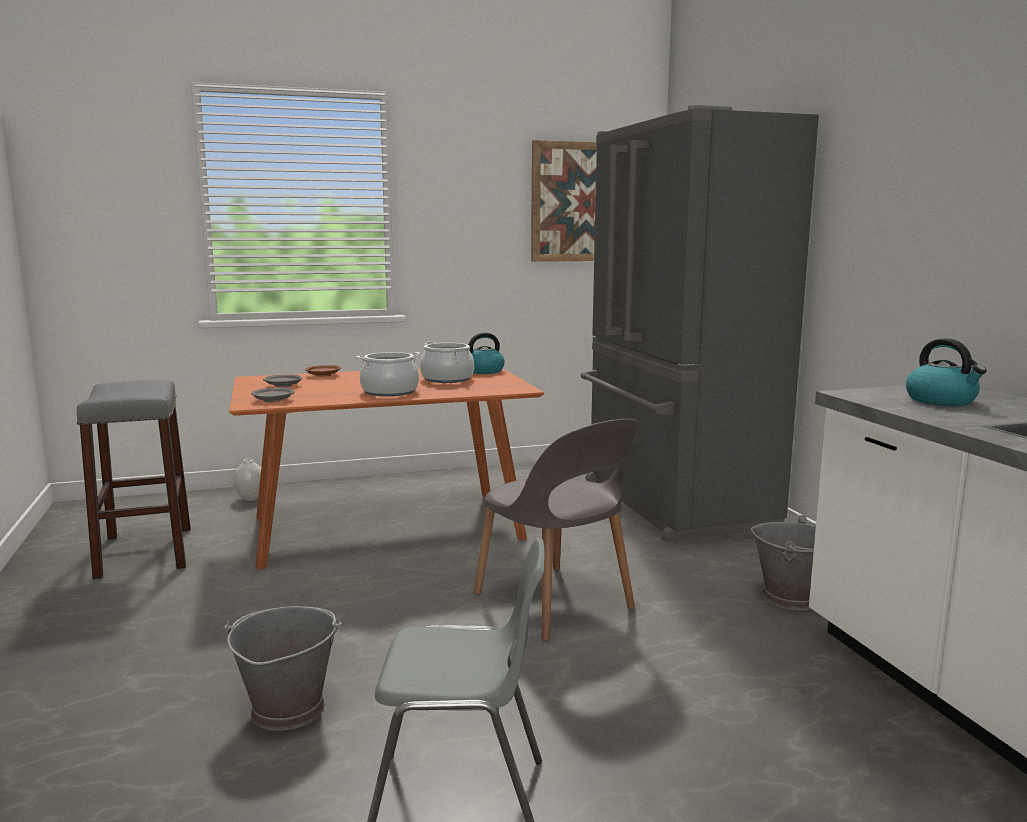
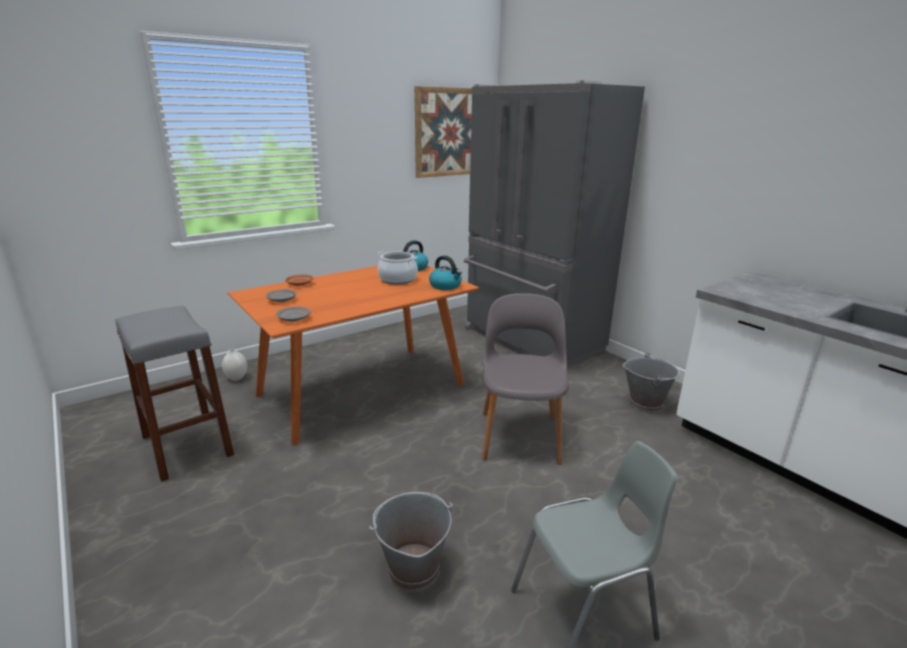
camera: 20 degrees left, 10 degrees up
(390, 392) = (373, 299): cooking pot -> none
(555, 603) = (520, 435): grey chair -> grey chair turned 120 degrees counterclockwise
(942, 401) = (772, 292): kettle -> kettle (446, 286)

